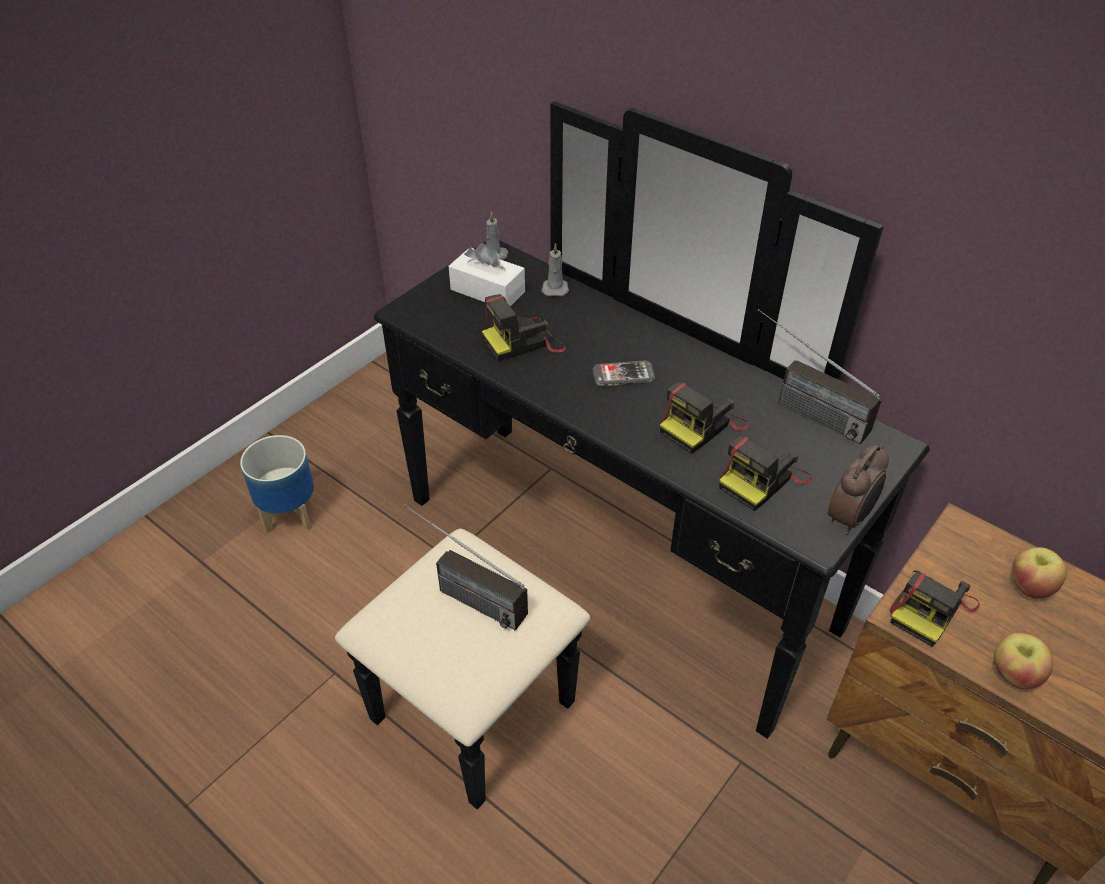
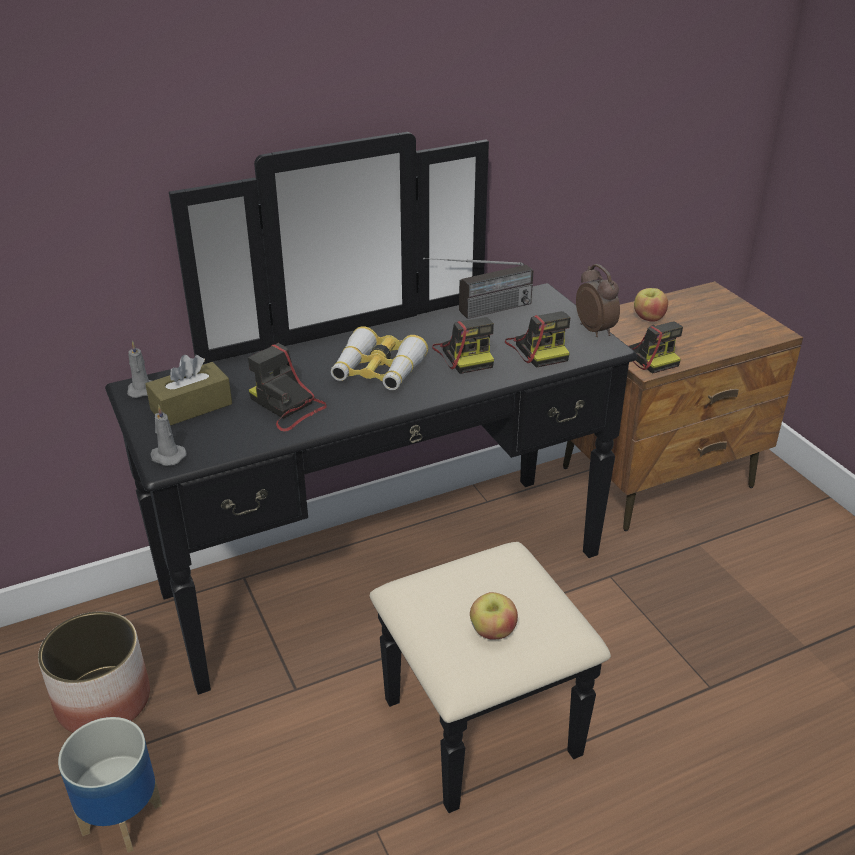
camera: 65 degrees left, 10 degrees down
(382, 452) = (103, 701): none -> planter
(461, 594) = (465, 600): radio -> none
(487, 291) = (191, 407): white tissue box -> brown tissue box
(524, 342) = (287, 406): camera -> camera turned 135 degrees clockwise
(555, 288) = (229, 371): grey candle -> grey candle (167, 456)
(623, 375) = (378, 371): phone -> binoculars
(1013, 674) = (710, 348): apple -> apple (492, 632)

